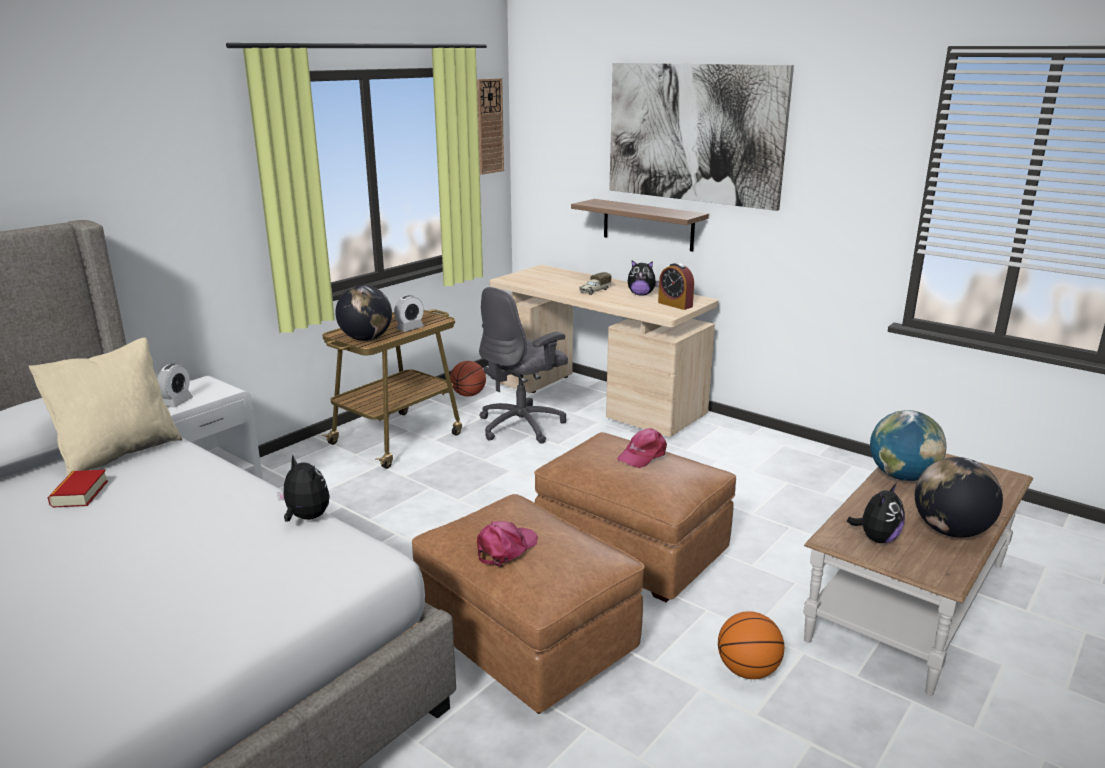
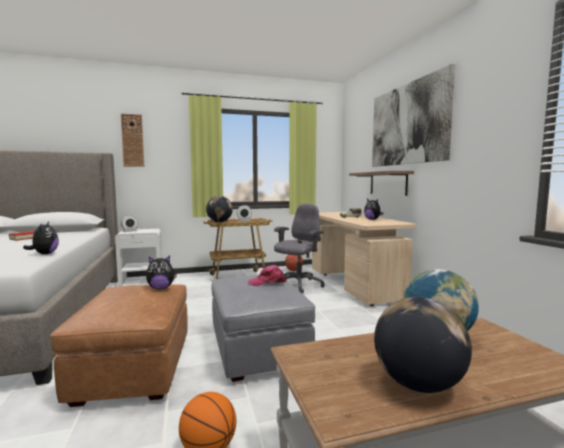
camera: 35 degrees right, 15 degrees down
(118, 453) = (66, 233): beige pillow -> none
(489, 126) = (328, 143): wall clock -> wall clock (132, 140)
(506, 548) = (114, 296): pink cap -> none
(522, 426) = (298, 285): grey office chair -> grey office chair turned 135 degrees clockwise
(632, 552) = (258, 349): brown ottoman -> grey ottoman
(675, 304) = (382, 222): alarm clock -> none
(876, 539) = (331, 364): plush toy -> plush toy (161, 288)

